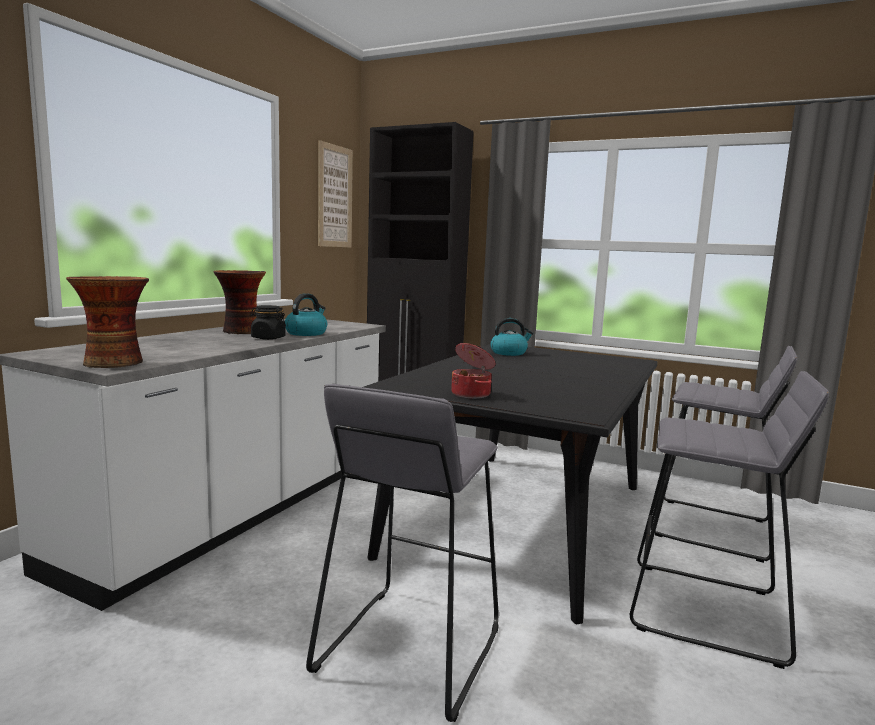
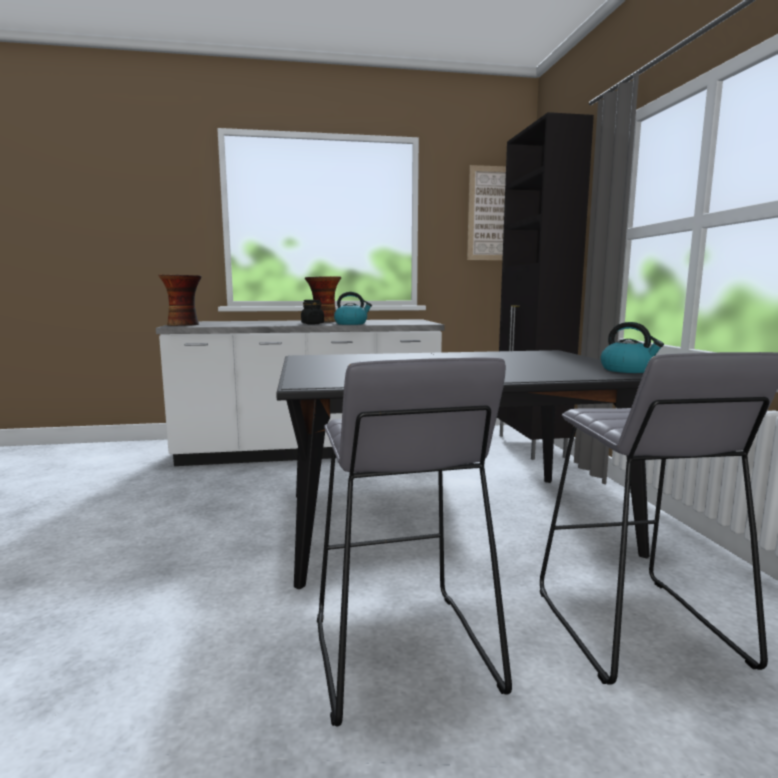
camera: 55 degrees right, 0 degrees up
(408, 649) = (201, 538): grey stool -> none
(471, 394) = (317, 365): cooking pot -> none
(509, 353) = (520, 355): kettle -> kettle (628, 370)

